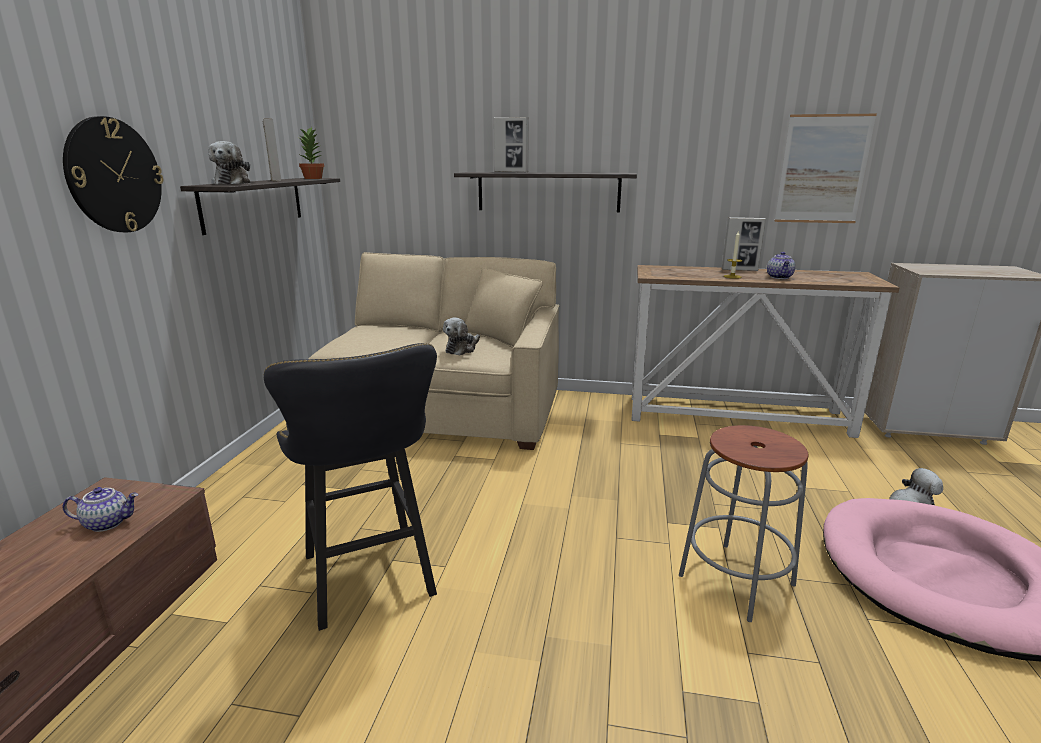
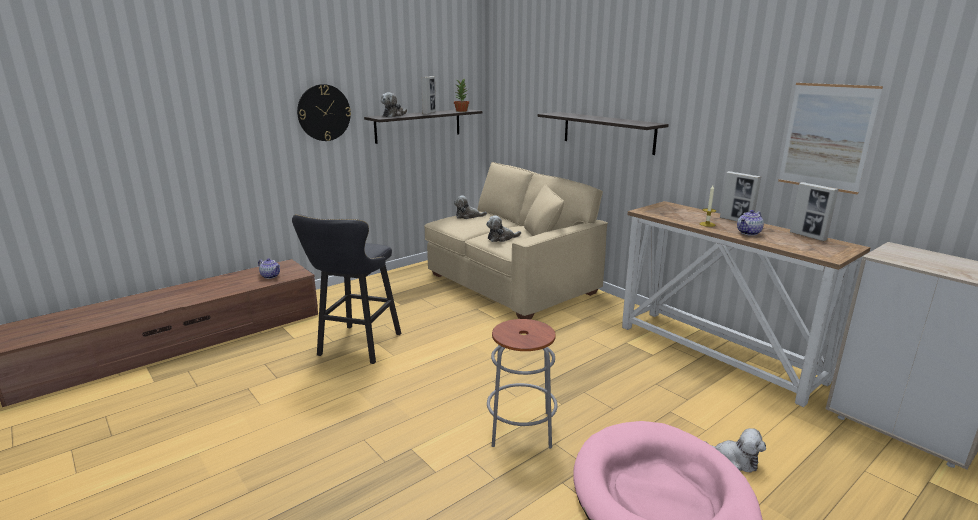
camera: 40 degrees right, 0 degrees up
(366, 333) = (468, 216): none -> plush toy
(511, 172) = (578, 115): picture frame -> picture frame (808, 236)

